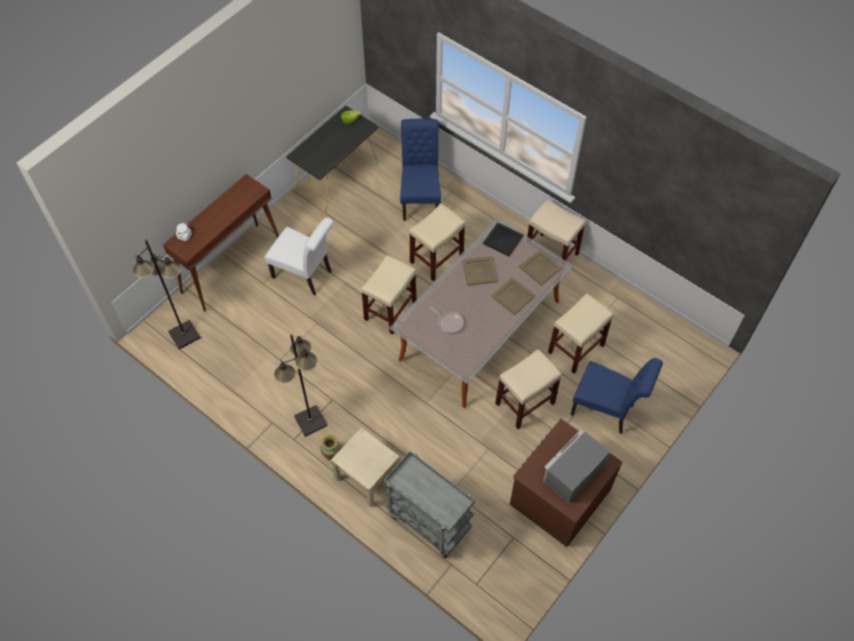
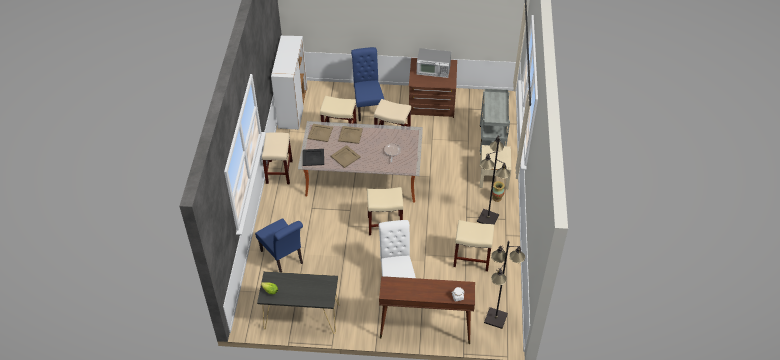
camera: 125 degrees left, 10 degrees down
(420, 198) = (283, 258): blue chair -> blue chair turned 90 degrees counterclockwise
(437, 258) = (327, 223): beige stool -> beige stool (471, 259)
(660, 322) = (292, 108): none -> white cabinet

